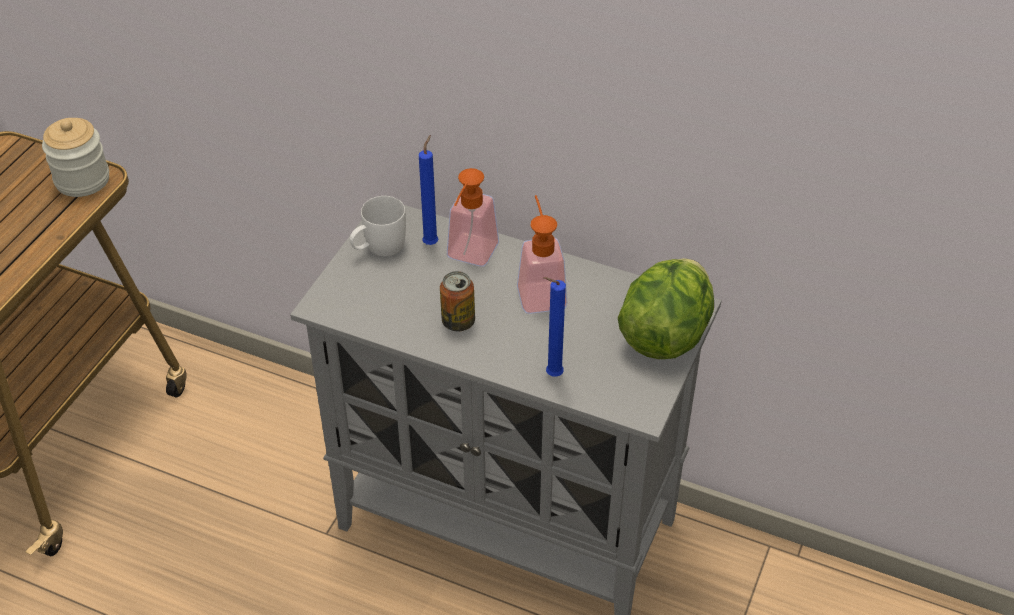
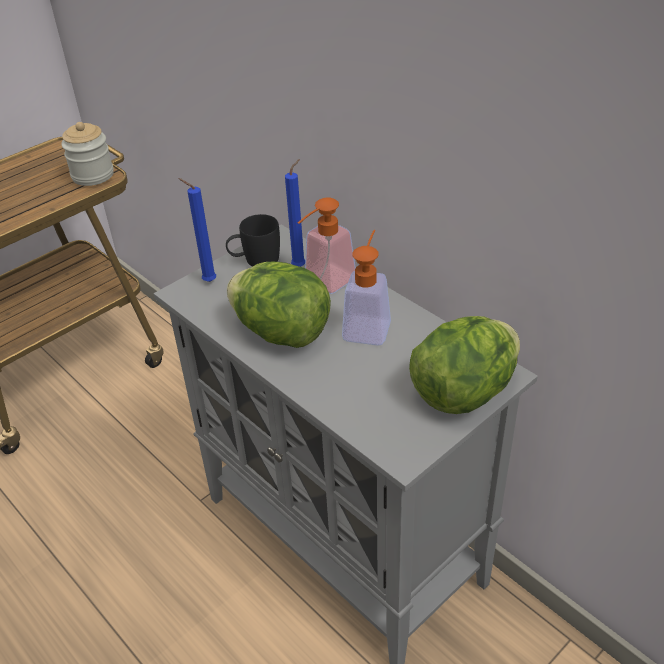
camera: 25 degrees right, 5 degrees down
(378, 248) = (255, 260): white mug -> black mug
(458, 322) = (282, 332): can -> lettuce
(551, 375) = (335, 399): blue candle -> blue candle (207, 281)

